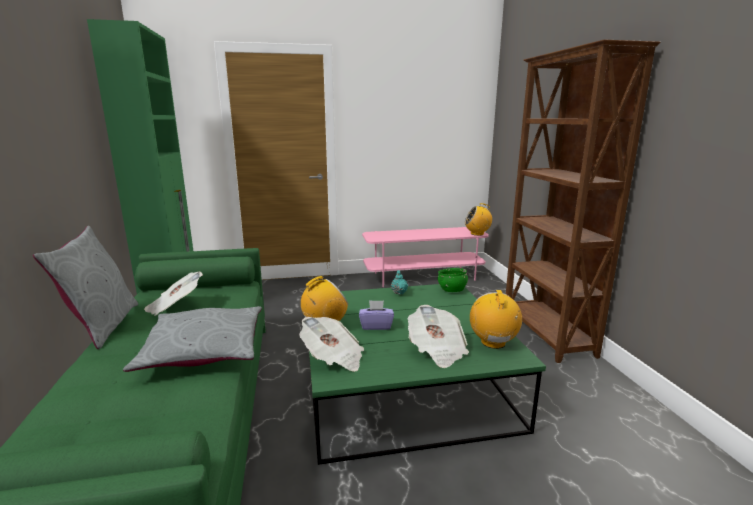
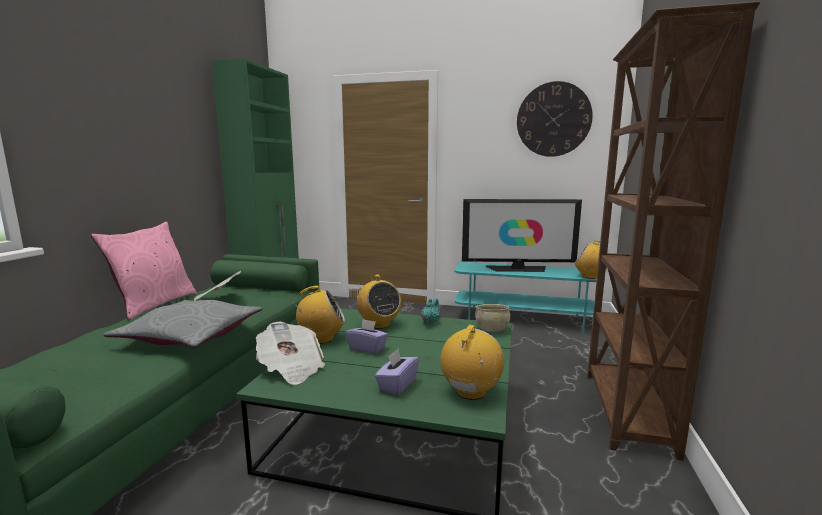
camera: 25 degrees right, 5 degrees down
(102, 326) = (154, 304): grey pillow -> pink pillow
(359, 302) = (379, 324): none -> radio
(417, 233) = (518, 269): none -> television
(424, 276) = (524, 319): pink tv stand -> turquoise tv stand
(437, 350) = (397, 385): newspaper -> purple tissue box
(438, 99) = (553, 119): none -> wall clock
(452, 290) = (492, 329): green bowl -> beige bowl

